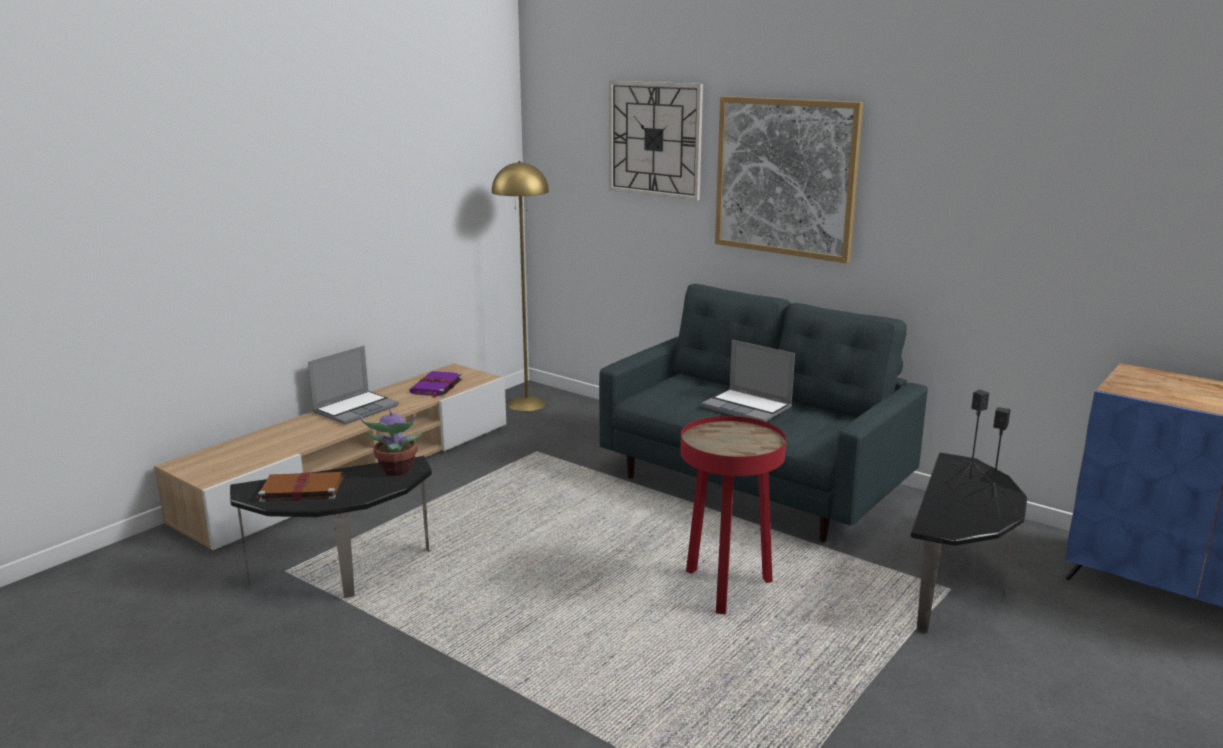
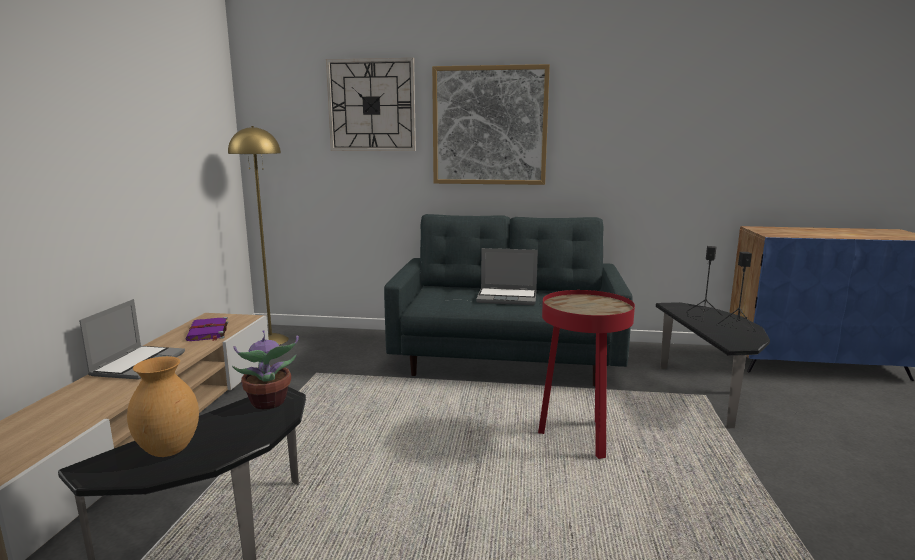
camera: 30 degrees left, 5 degrees down
(300, 489) = (170, 450): brown book -> brown vase

